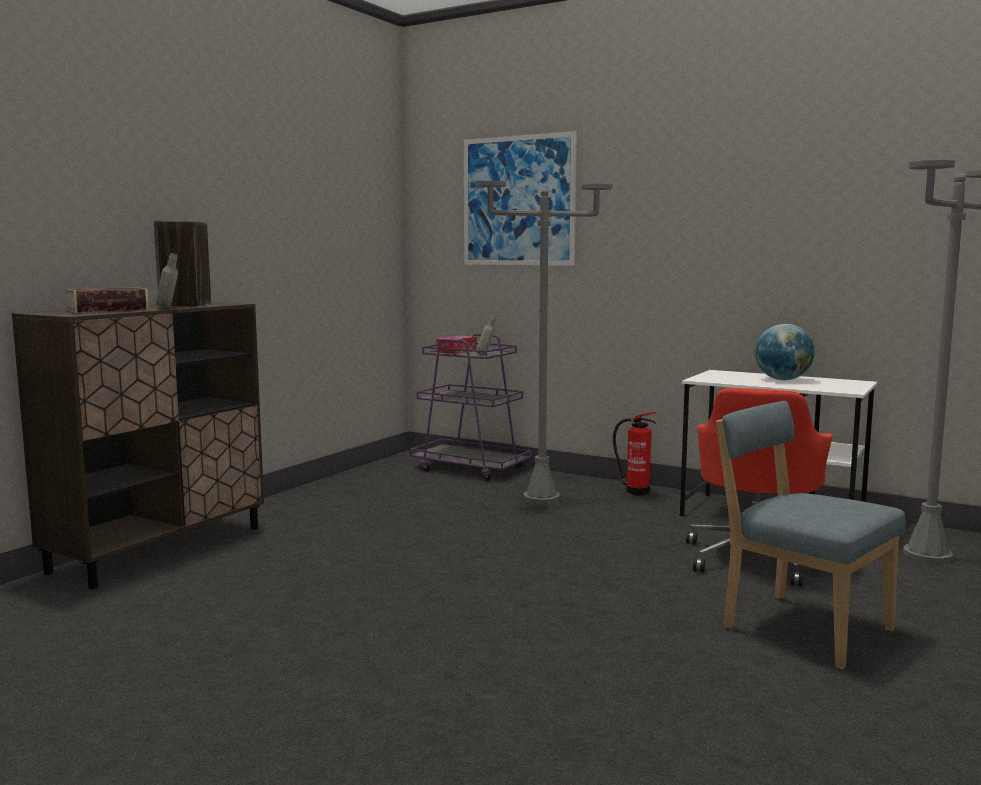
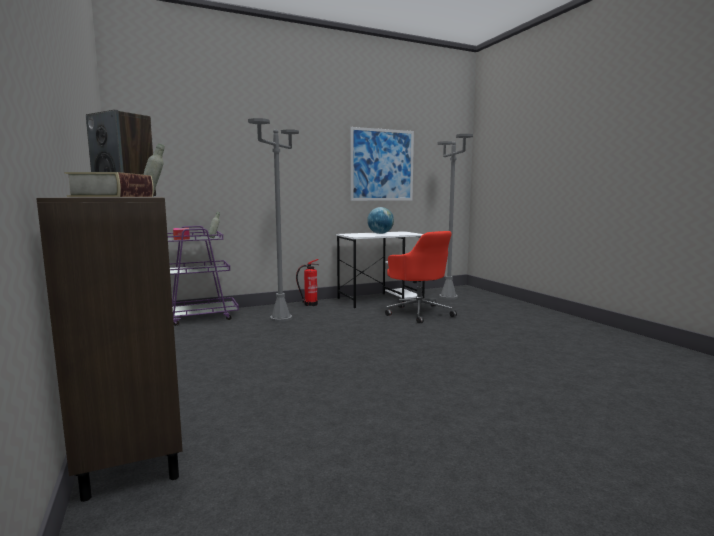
camera: 55 degrees left, 0 degrees up
(518, 201) = (210, 136): picture -> picture (382, 165)
(799, 627) = (491, 327): blue chair -> none

